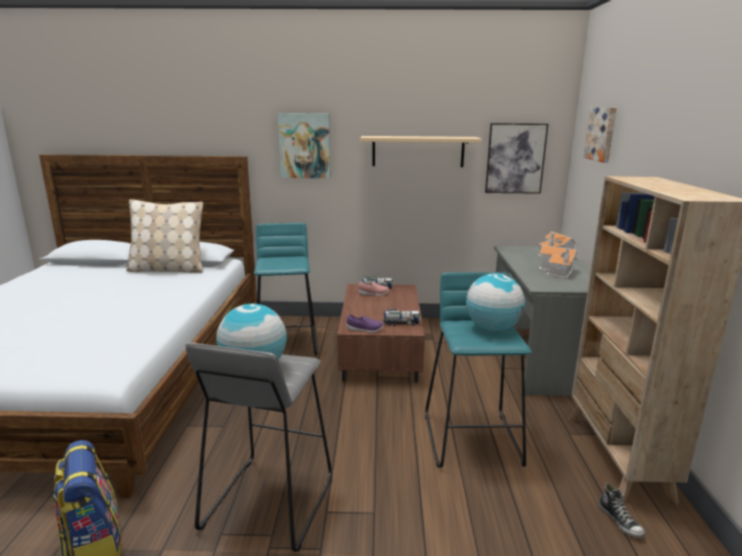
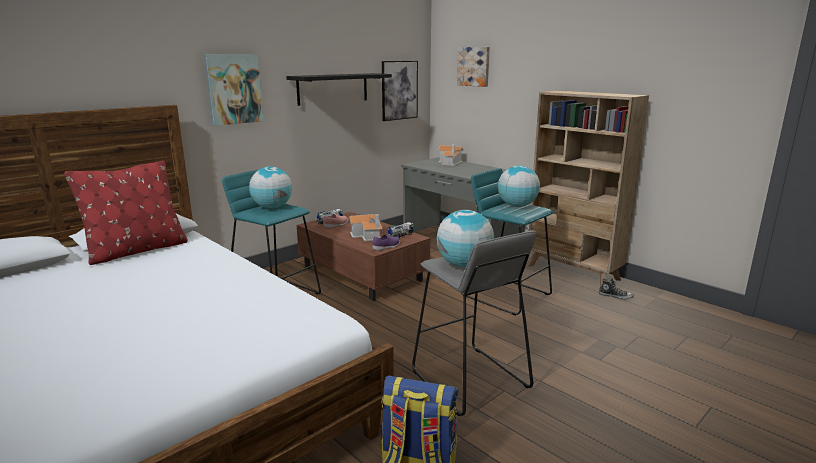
camera: 45 degrees left, 0 degrees up
(168, 269) = (137, 250): beige pillow -> red pillow
(286, 260) = (272, 207): none -> globe
(418, 151) = (333, 88): beige shelf -> black shelf
(558, 271) = (475, 170): toy house -> toy house (367, 235)

